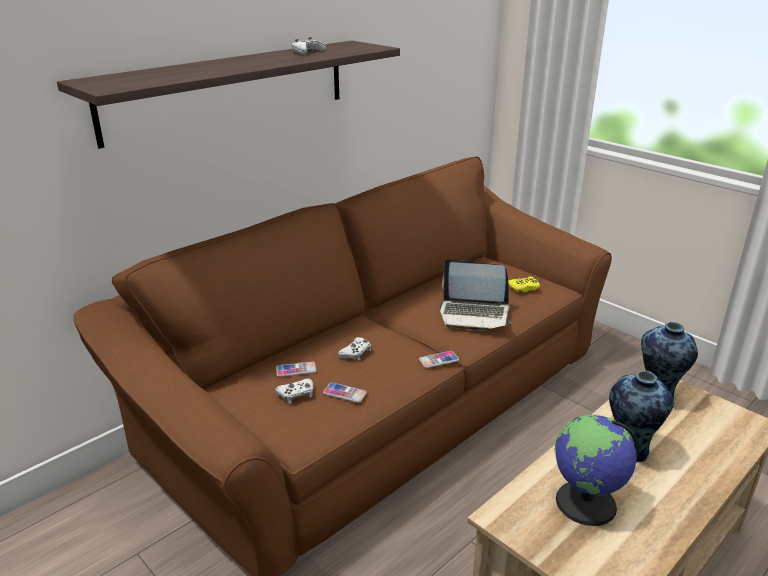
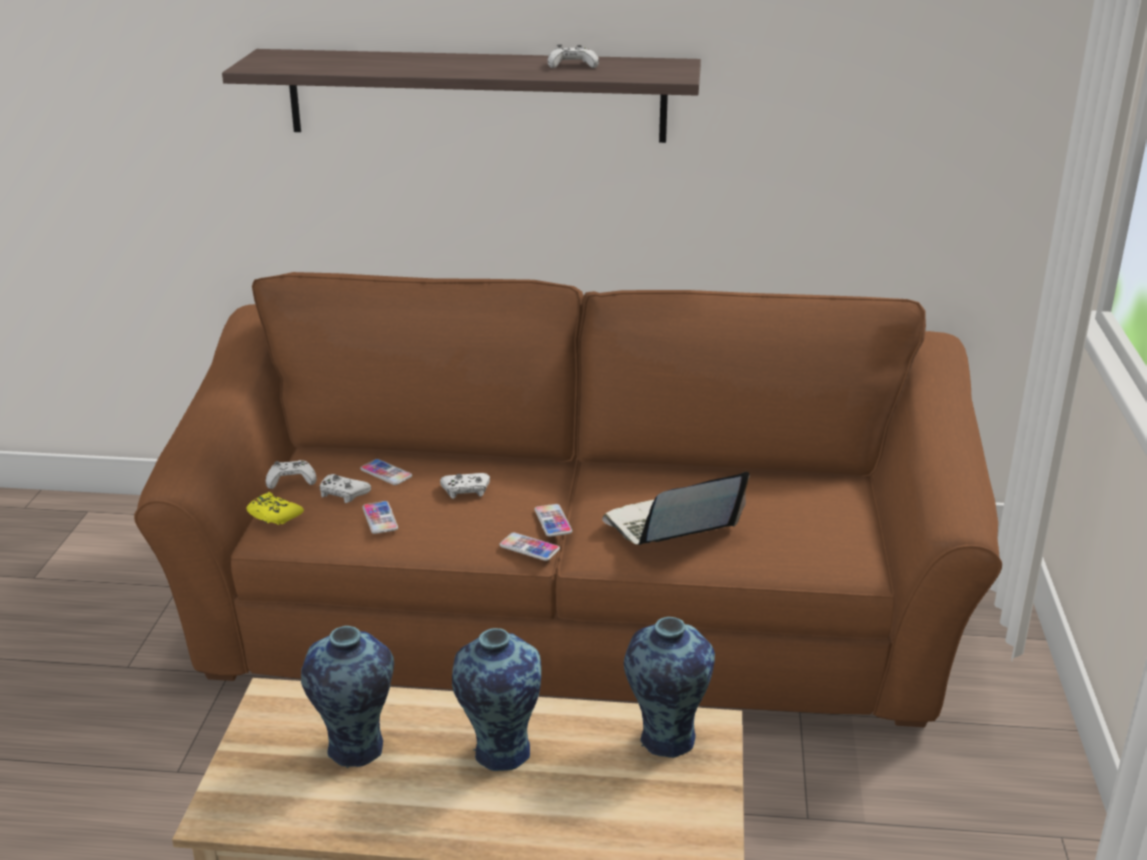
camera: 50 degrees right, 0 degrees up
(250, 407) = (291, 480): none -> white game controller
(422, 342) = (553, 521): none -> phone
(474, 314) = (670, 528): laptop -> laptop turned 90 degrees clockwise
(524, 288) = (807, 537): yellow game controller -> yellow game controller (273, 515)
(586, 503) = (355, 750): globe -> vase

